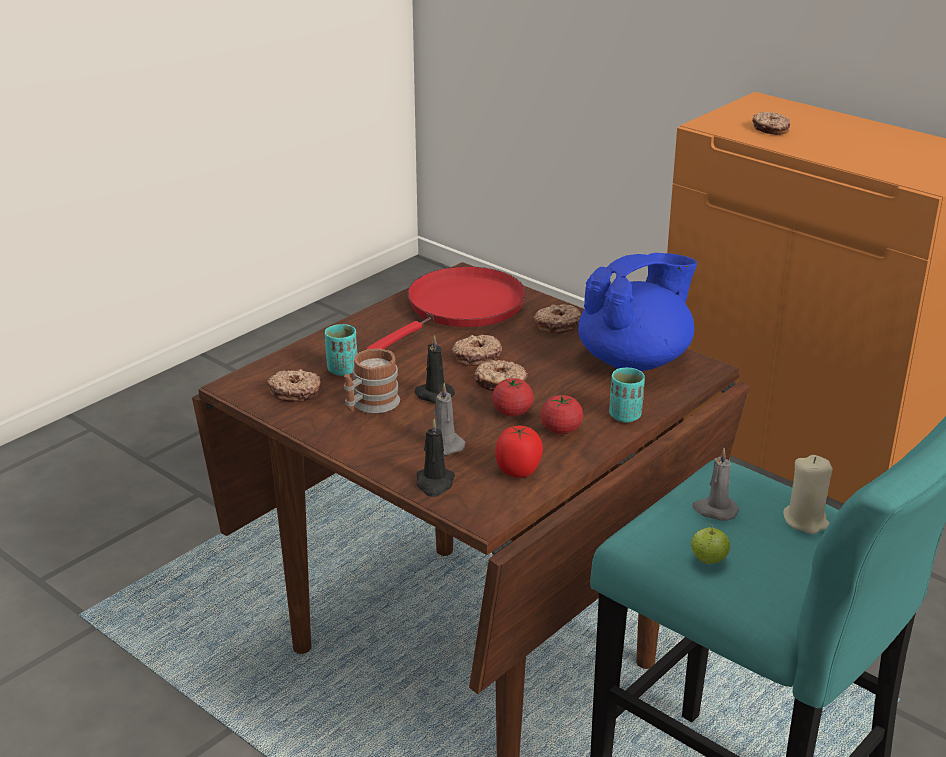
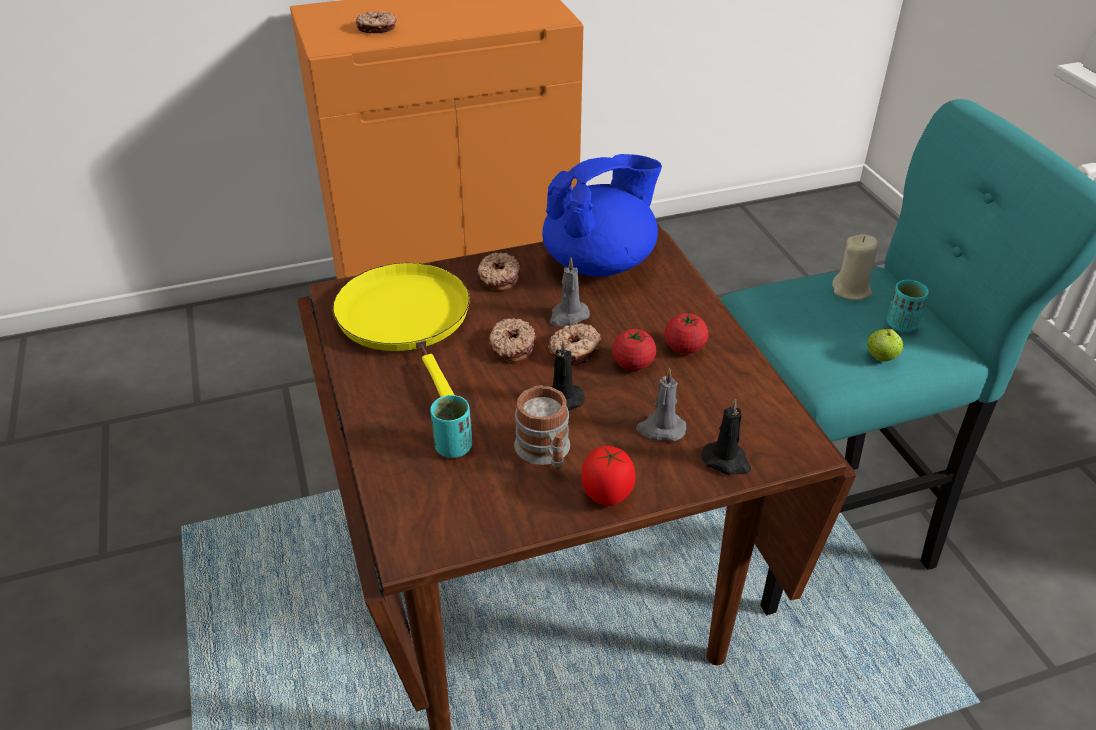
camera: 60 degrees left, 10 degrees up
(295, 392) = (468, 501): donut -> none
(461, 309) = (407, 321): red frying pan -> yellow frying pan
(519, 471) = (739, 399): tomato -> tomato (607, 494)
(625, 416) = (688, 304): turquoise cup -> turquoise cup (901, 324)
(635, 360) = (600, 263): blue teapot -> blue teapot turned 60 degrees clockwise
(714, 510) = (813, 325): grey candle -> grey candle (568, 316)

